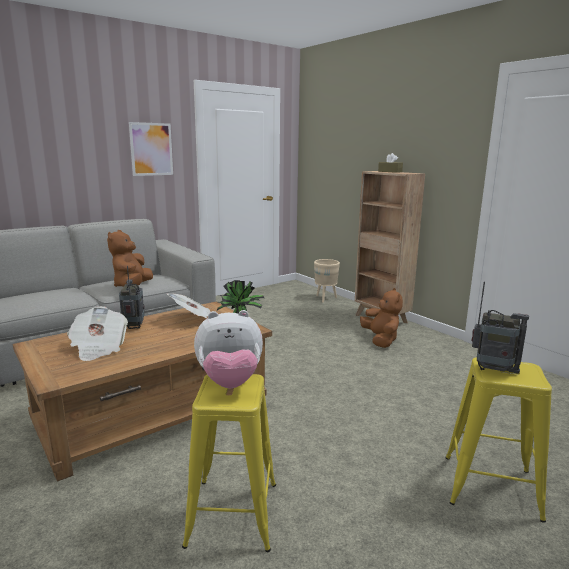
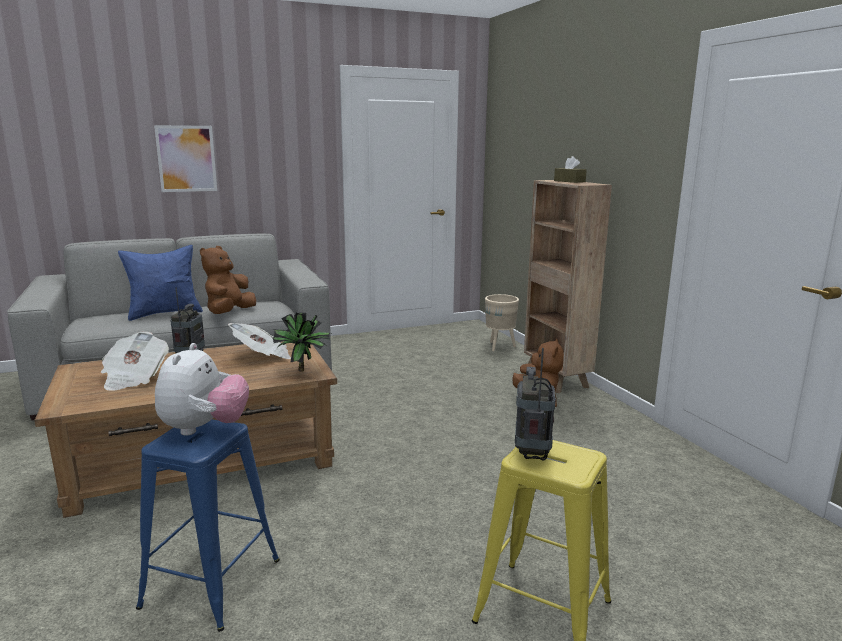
camera: 15 degrees right, 0 degrees up
(73, 291) = (165, 313): none -> blue pillow
(151, 149) = (283, 150): picture -> picture (186, 158)
(230, 382) = (204, 429): plush toy -> plush toy turned 90 degrees counterclockwise
(233, 513) = (211, 583): yellow stool -> blue stool
(493, 370) = (532, 454): radio -> radio turned 120 degrees counterclockwise

